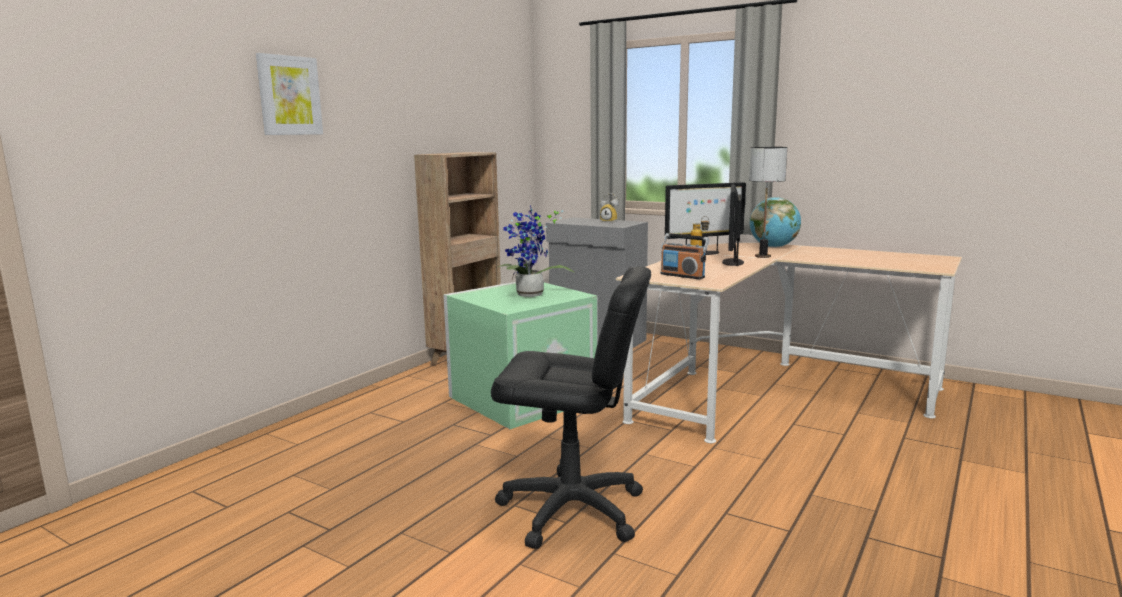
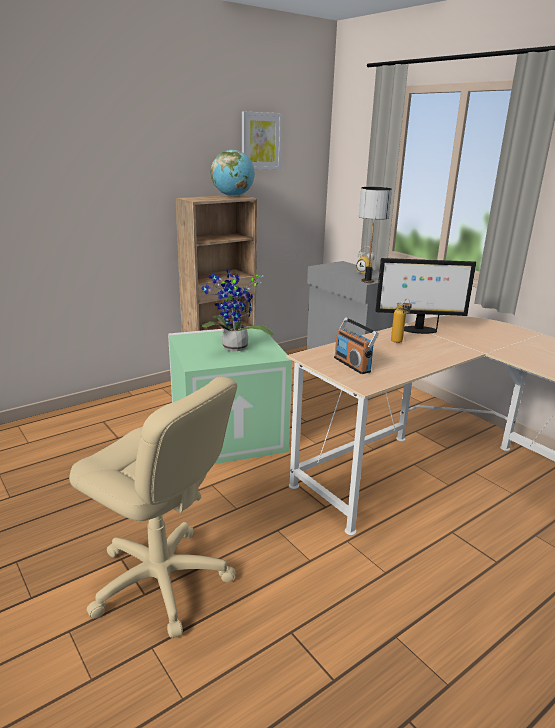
camera: 20 degrees right, 10 degrees up
(289, 95) = (41, 145): picture -> picture (261, 141)
(572, 510) = (160, 581): black office chair -> beige office chair
(732, 262) = (431, 350): monitor -> none
(763, 256) = (475, 346): table lamp -> table lamp (367, 281)
(773, 247) = (506, 331): globe -> globe (233, 196)

